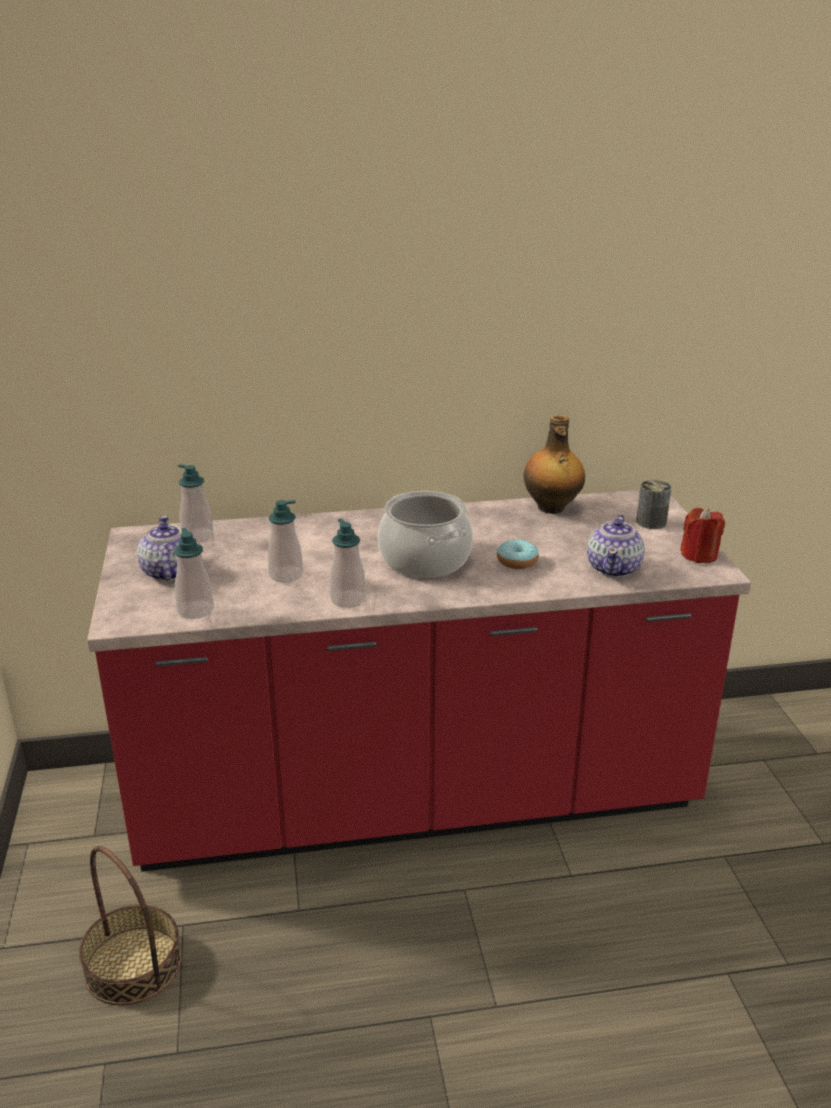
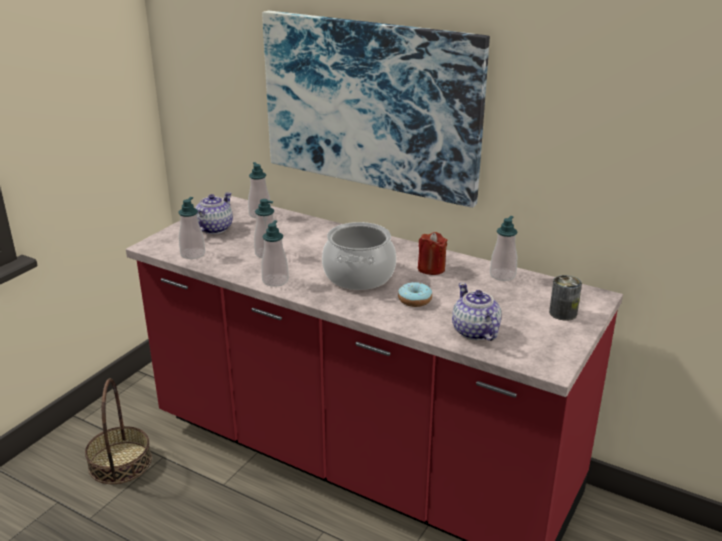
camera: 40 degrees right, 0 degrees up
(341, 347) = (370, 105): none -> picture
(551, 508) = (502, 275): bottle -> soap dispenser
(614, 568) = (475, 332): teapot -> teapot turned 105 degrees clockwise
(699, 555) = (558, 350): red candle -> red candle (431, 268)

